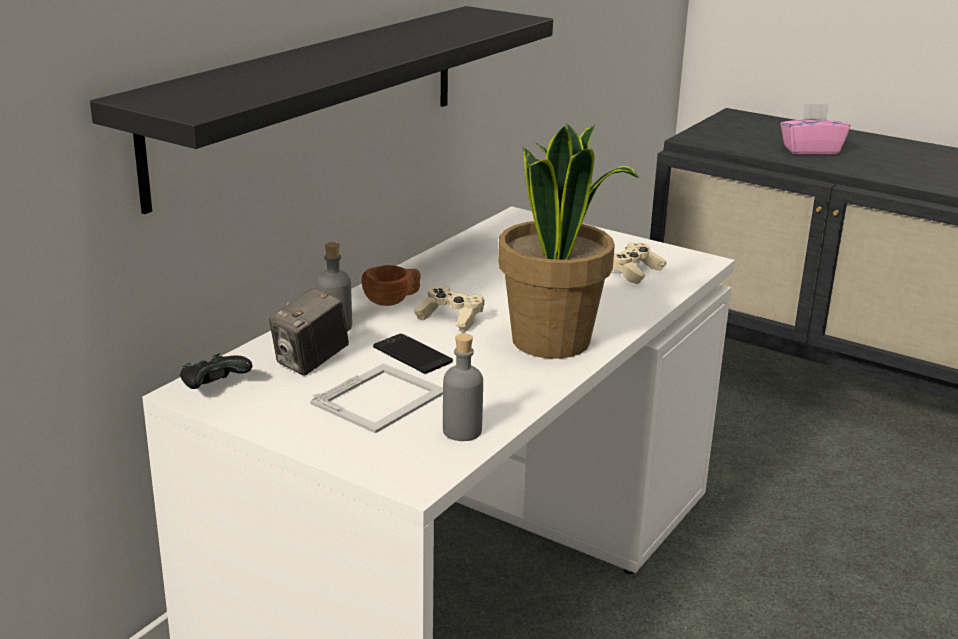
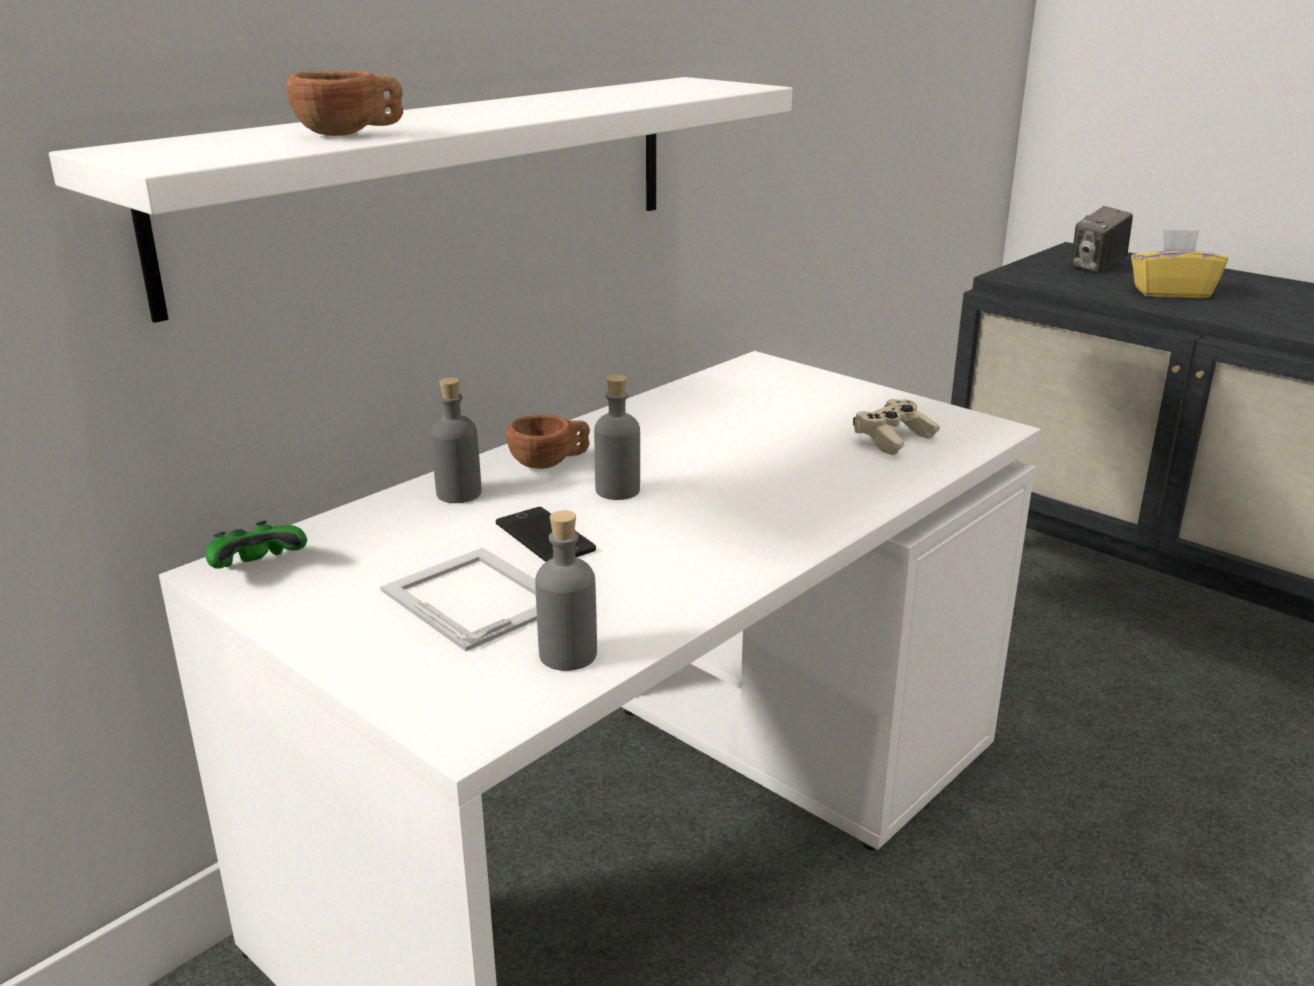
camera: 10 degrees right, 0 degrees up
(214, 387) = (257, 567): black game controller -> green game controller
(286, 78) = (350, 134): none -> brown cup
(311, 362) = (403, 540): camera -> camera (1097, 268)
(313, 98) = (440, 182): black shelf -> white shelf
(381, 397) = (475, 596): picture frame -> picture frame turned 90 degrees counterclockwise
(450, 319) = (618, 490): beige game controller -> grey bottle
(552, 341) = (747, 529): potted plant -> none
(810, 150) = (1171, 292): pink tissue box -> yellow tissue box

